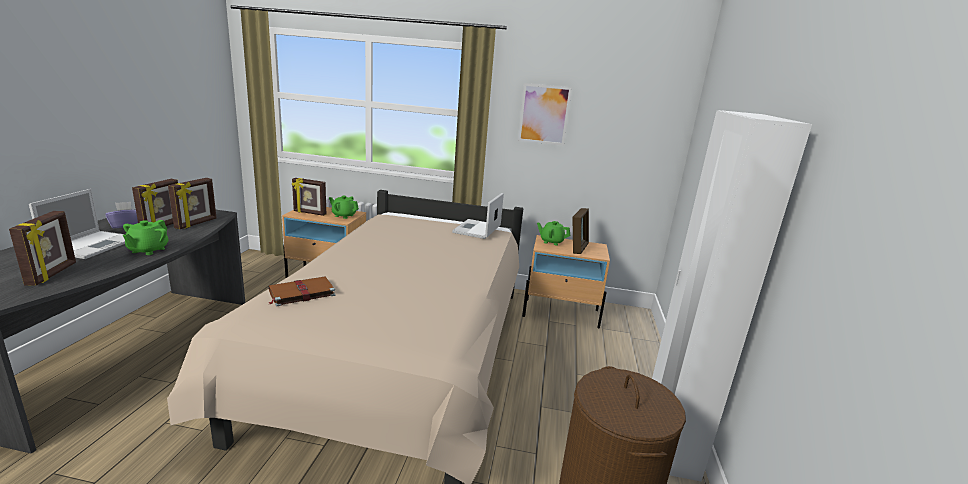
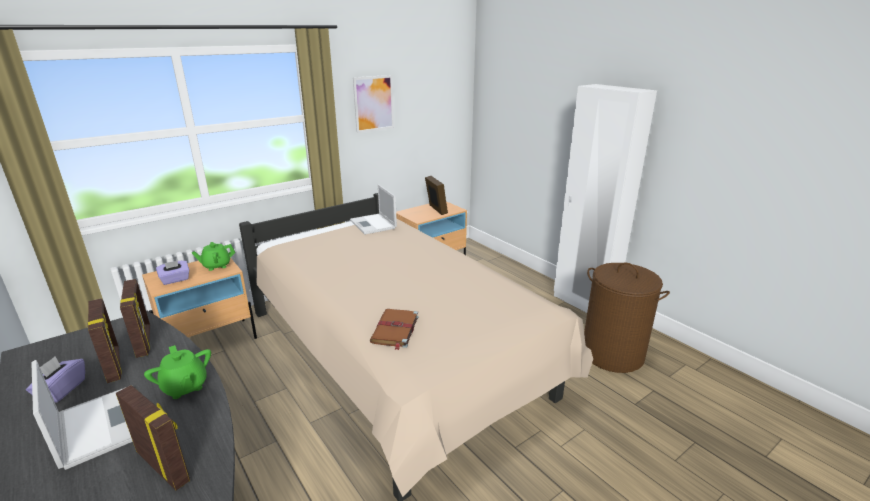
camera: 45 degrees left, 5 degrees up
(309, 213) = (175, 280): picture frame -> purple tissue box
(551, 242) = (414, 213): green teapot -> none

